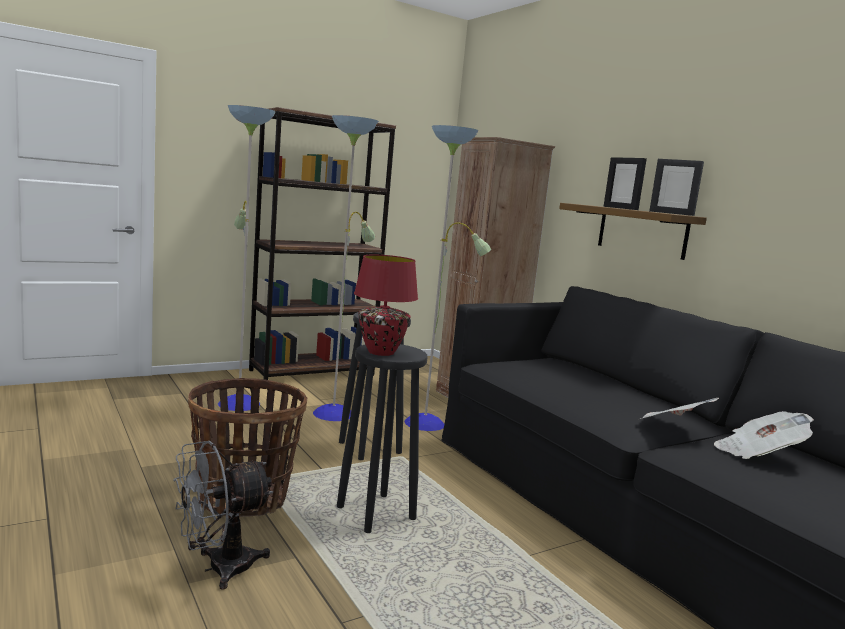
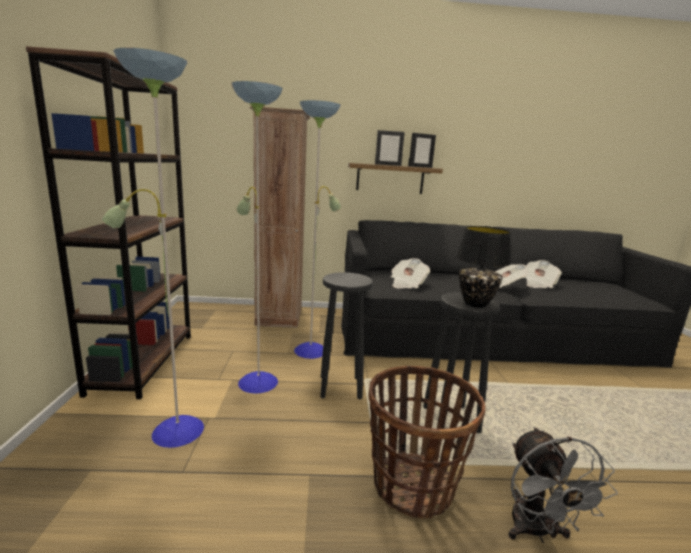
camera: 60 degrees left, 5 degrees up
(380, 352) = (475, 304): red table lamp -> black table lamp
(532, 373) = (407, 284): none -> newspaper

